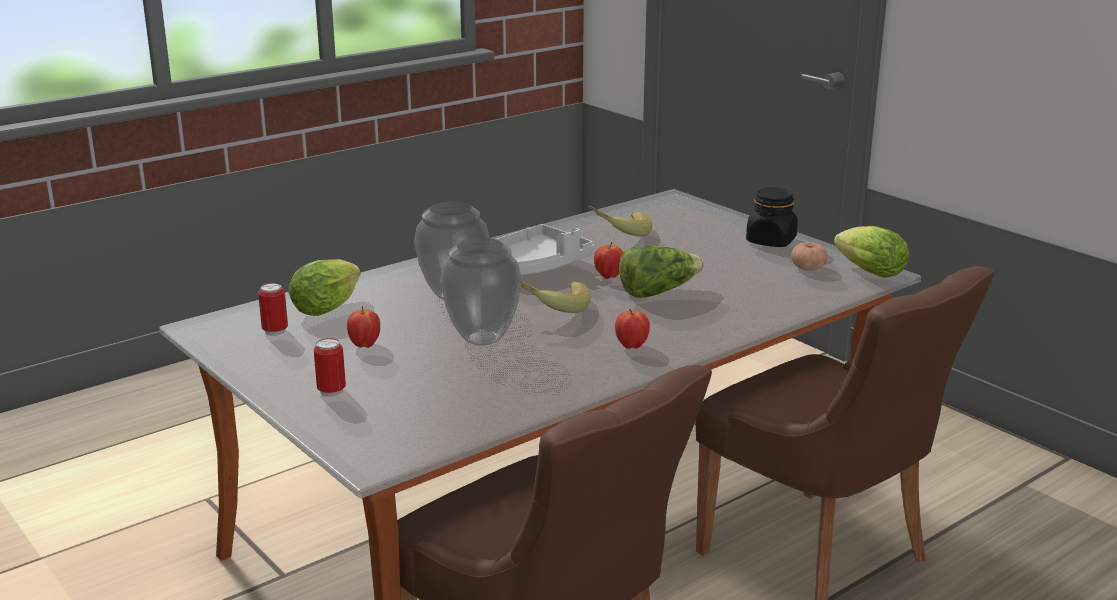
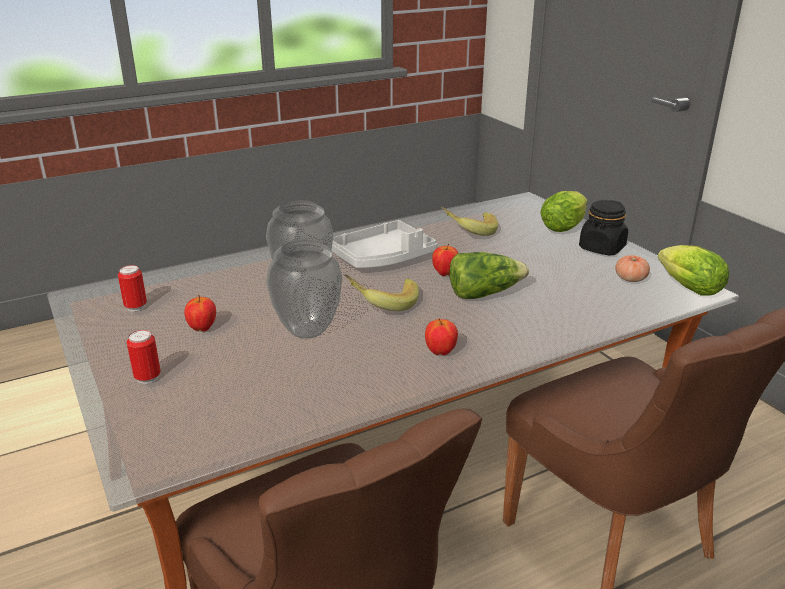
camera: 10 degrees right, 5 degrees up
(329, 307) = (193, 286): lettuce -> lettuce (565, 226)

